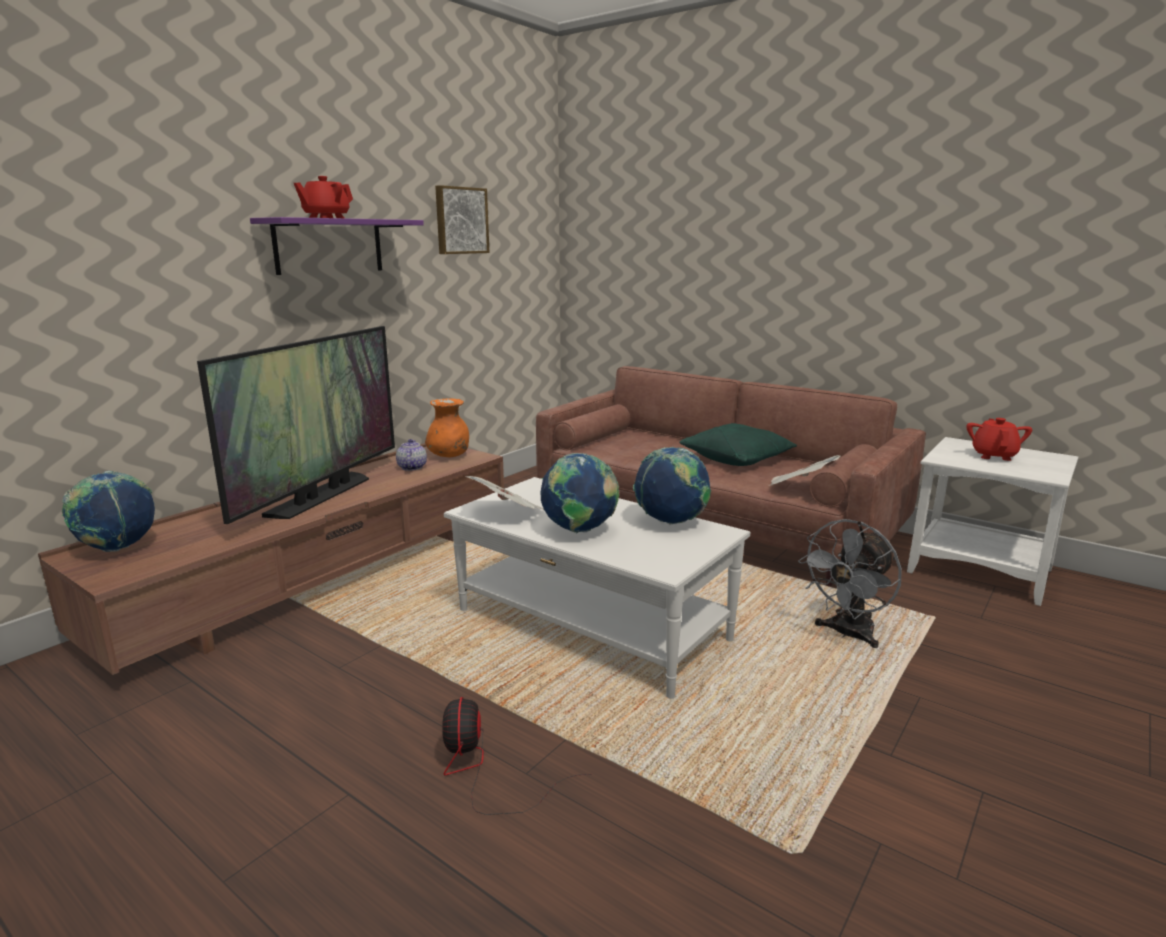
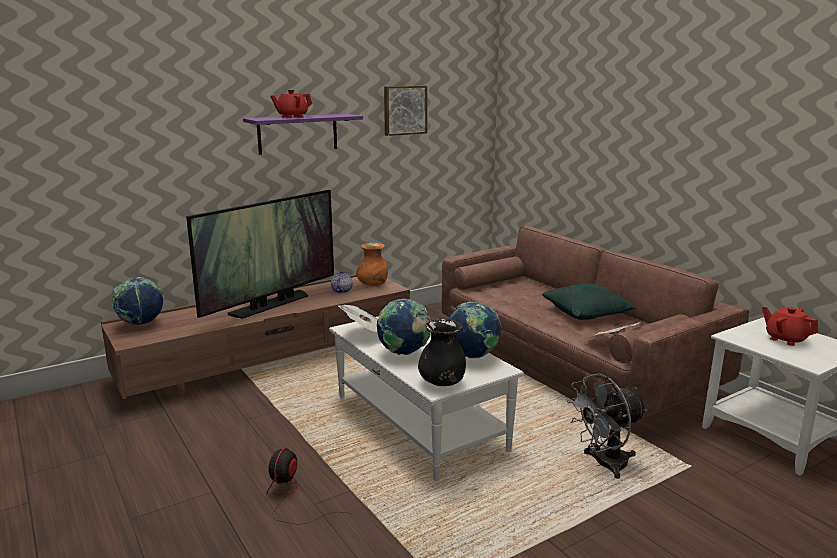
camera: 20 degrees right, 0 degrees up
(666, 560) = (442, 383): none -> black vase
(994, 456) = (785, 339): red teapot -> red teapot turned 75 degrees counterclockwise

